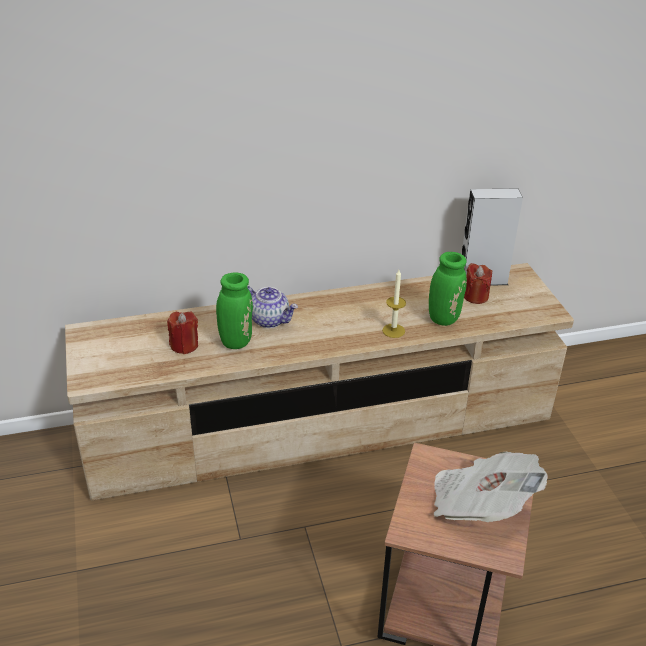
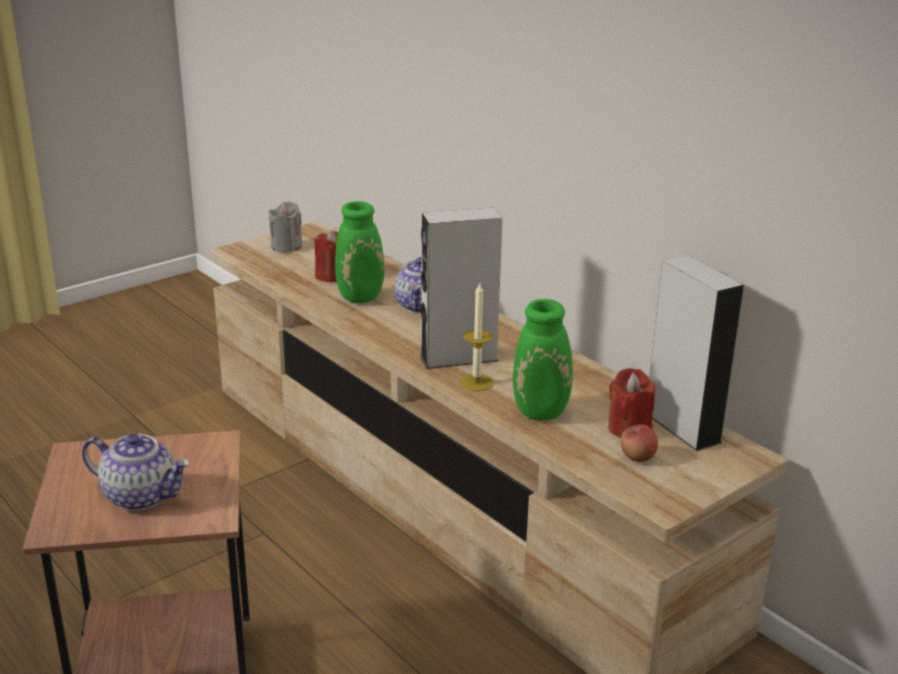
camera: 65 degrees right, 10 degrees down
(105, 353) = (286, 246): none -> grey candle
(357, 327) = (459, 358): none -> grey speaker
(480, 505) = (142, 496): newspaper -> teapot
(506, 304) = (637, 457): none -> apple

